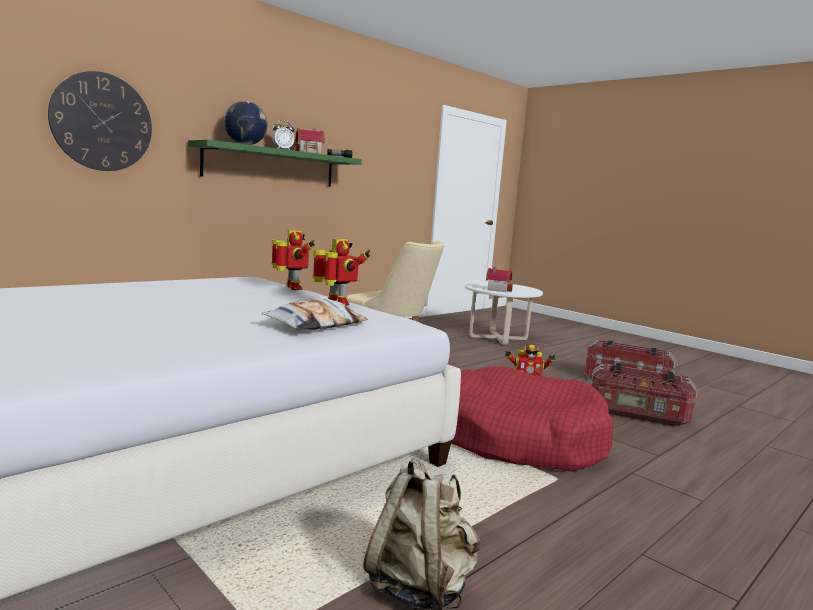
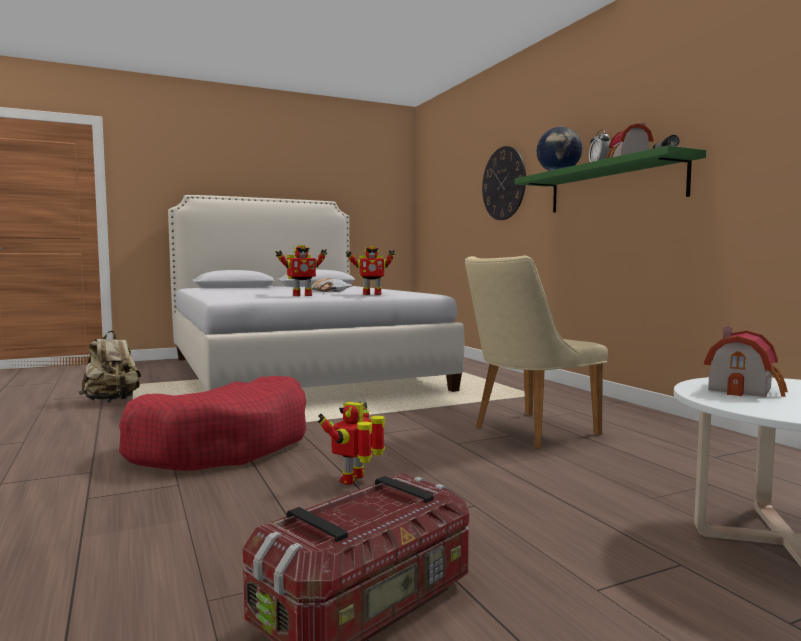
camera: 110 degrees right, 5 degrees down
(316, 325) = (240, 294): pillow -> pillow (328, 291)
(638, 414) = (197, 537): storage box -> none

